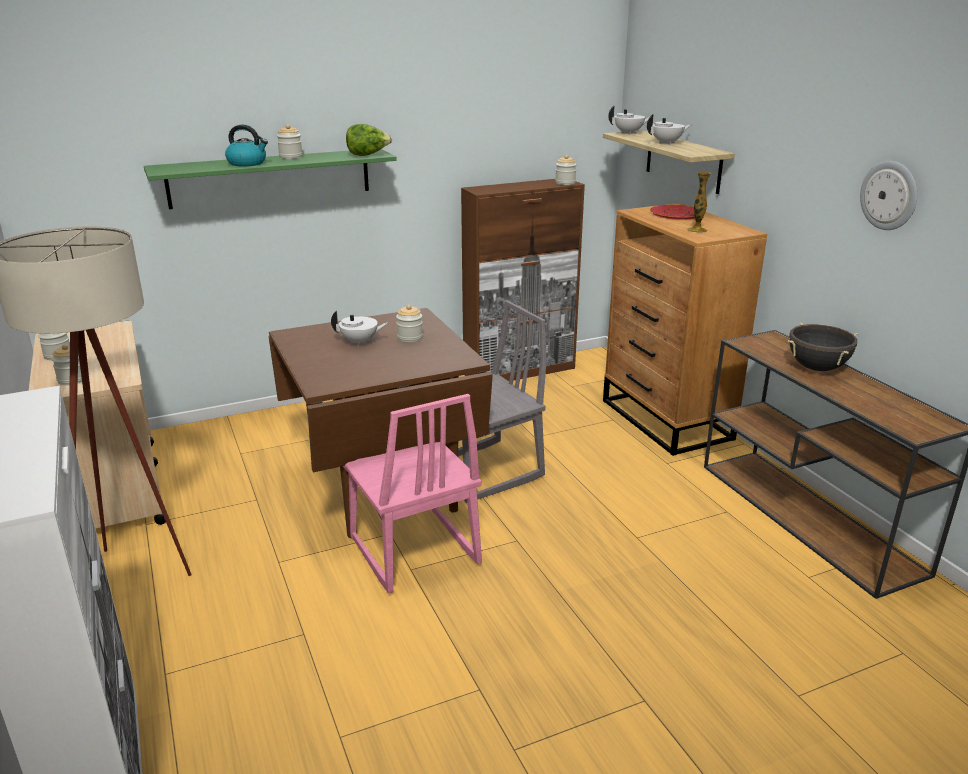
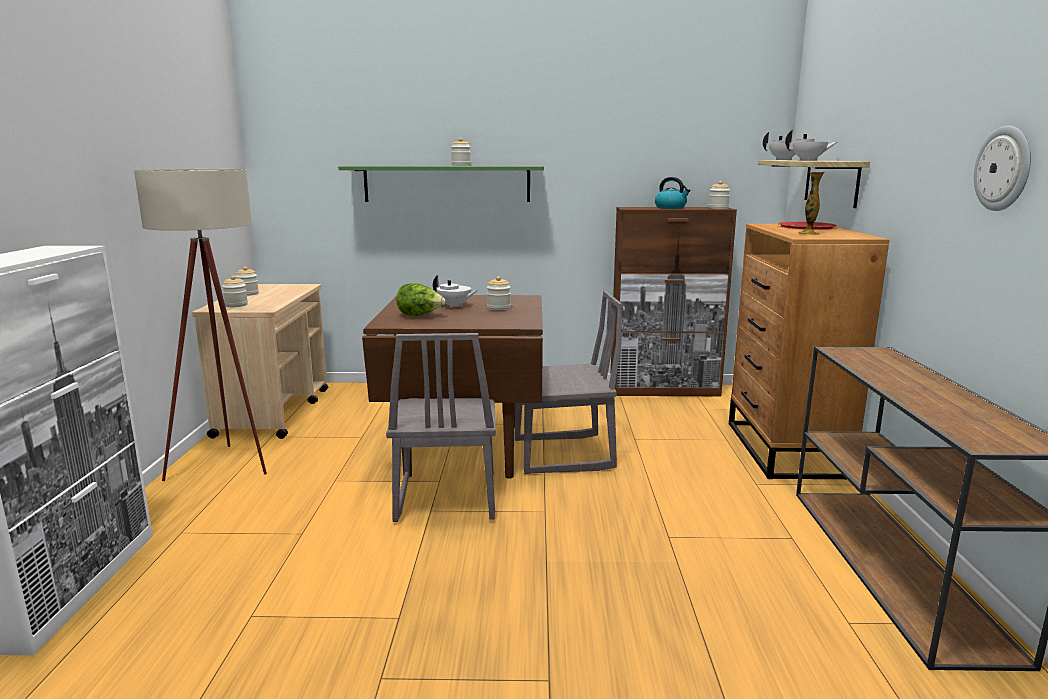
camera: 25 degrees right, 10 degrees down
(247, 163) = (421, 165): kettle -> kettle (671, 207)
(368, 155) = (522, 165): lettuce -> lettuce (420, 316)
(412, 551) = (445, 498): pink chair -> grey chair
(817, 368) = (908, 378): black cooking pot -> none

